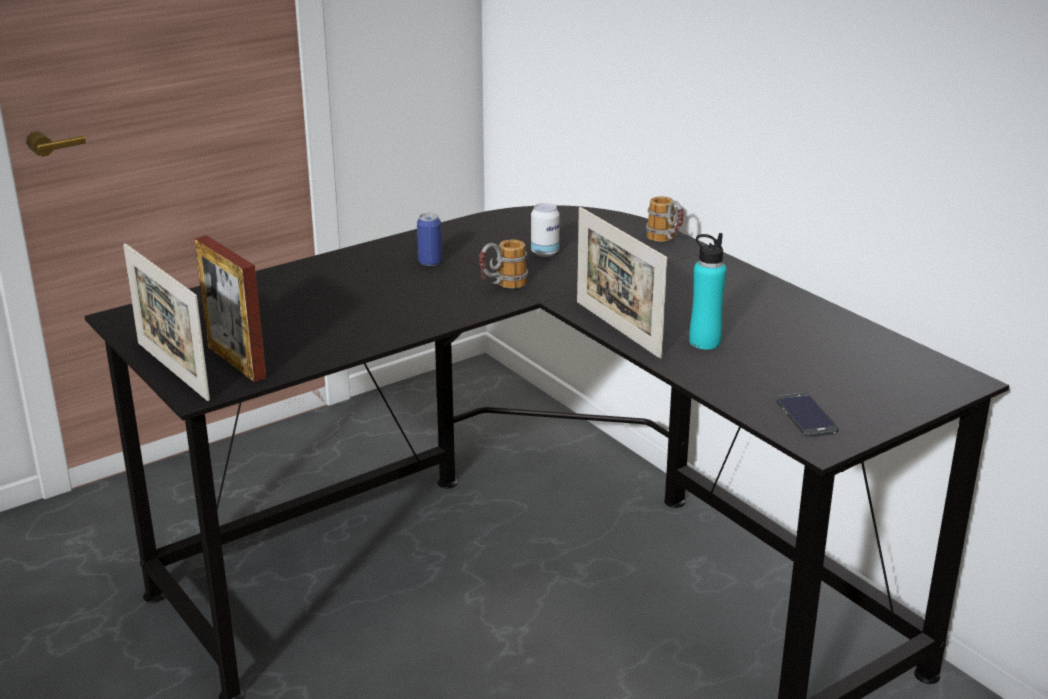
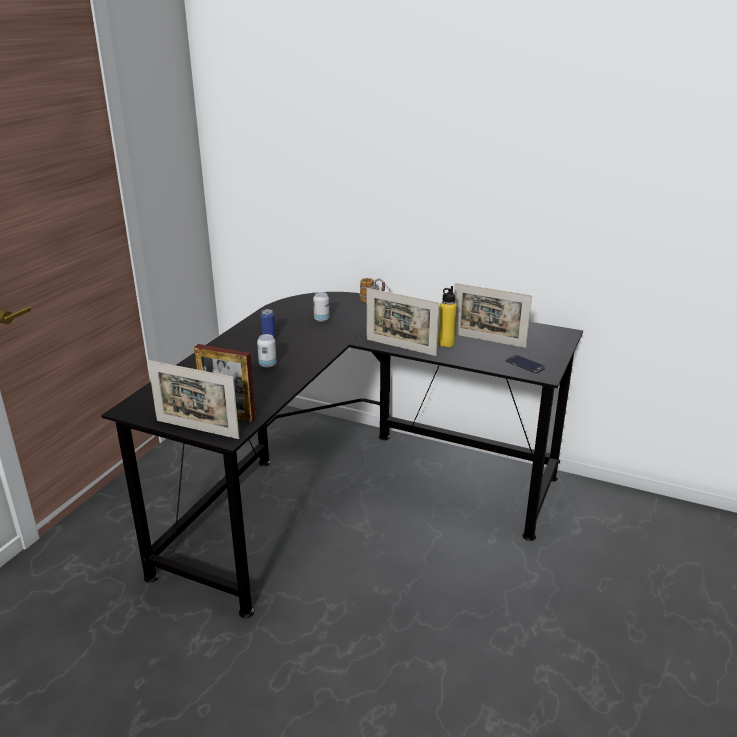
camera: 30 degrees left, 0 degrees up
(378, 303) = (267, 364): none -> can
(502, 287) = (321, 341): mug -> none
(704, 342) = (446, 343): turquoise bottle -> yellow bottle
(789, 356) = (488, 340): none -> picture frame

